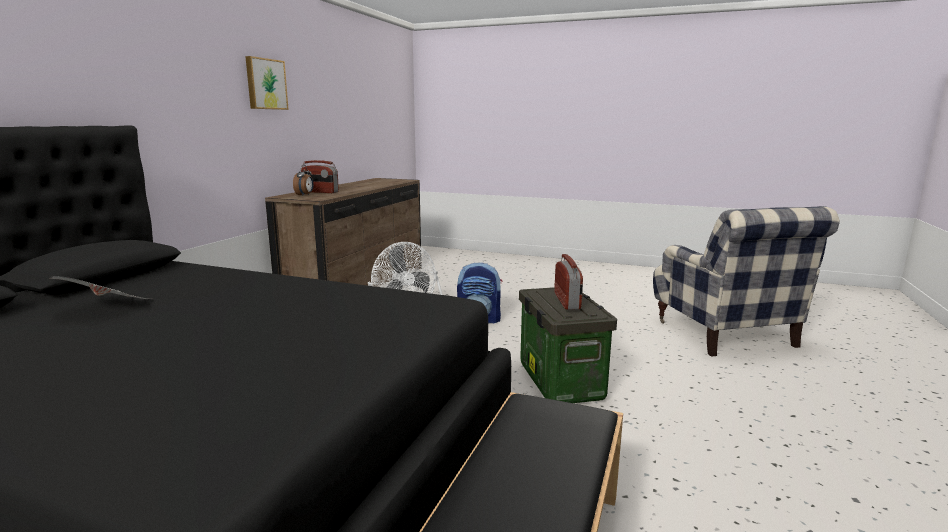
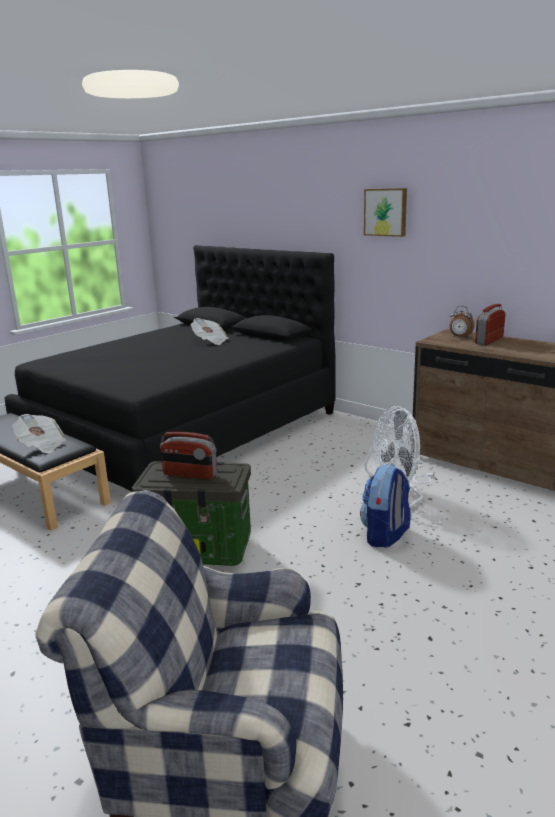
camera: 110 degrees right, 5 degrees up
(265, 84) = (474, 218): picture -> picture (386, 212)
(553, 434) = (41, 445): none -> newspaper

